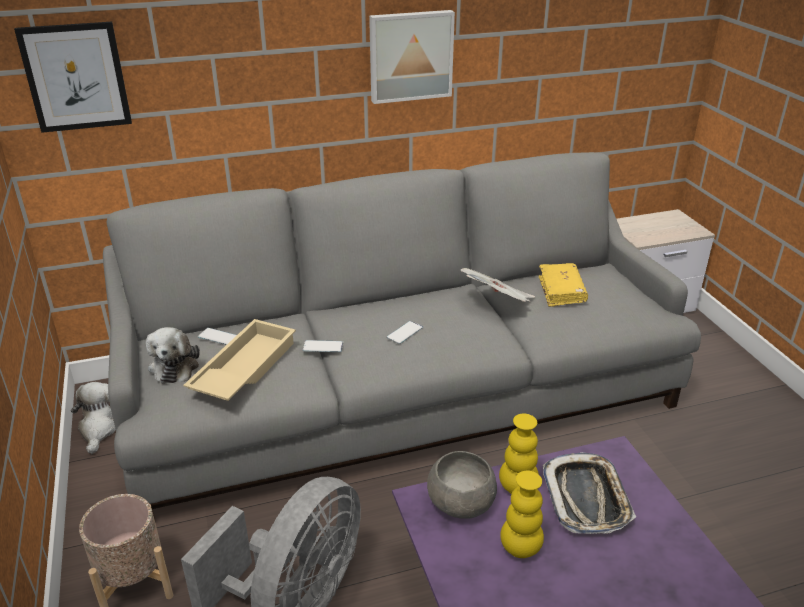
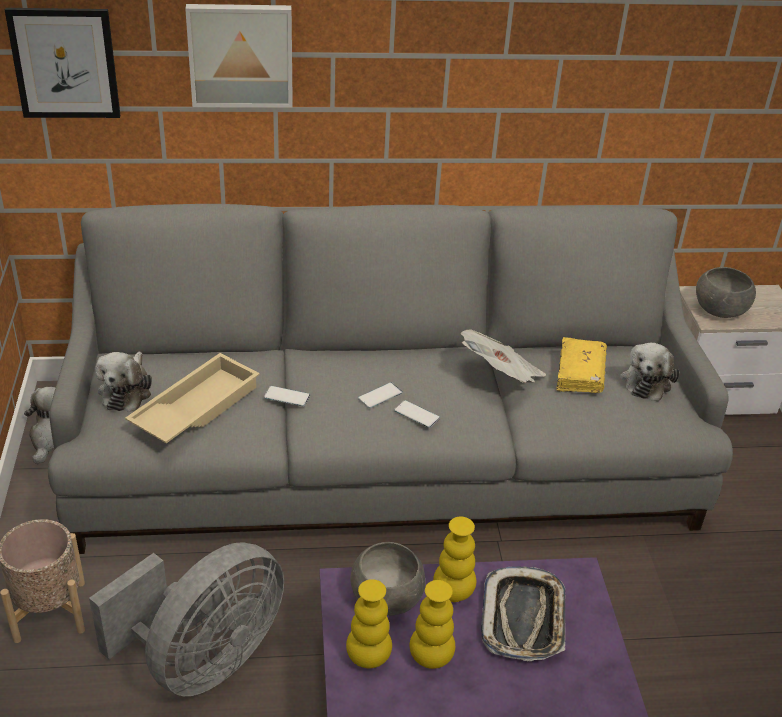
camera: 10 degrees right, 5 degrees up
(218, 337) = (179, 366): phone -> phone (417, 414)
(410, 56) = (445, 73): picture -> picture (241, 54)
(464, 560) = (368, 657): none -> yellow vase
(614, 289) = (646, 381): none -> plush toy
(644, 231) = (720, 309): none -> grey bowl

